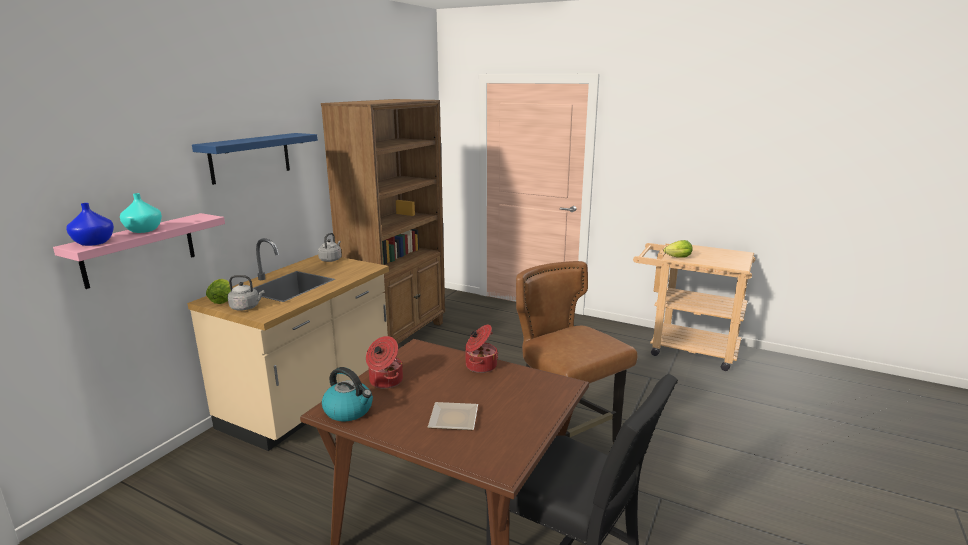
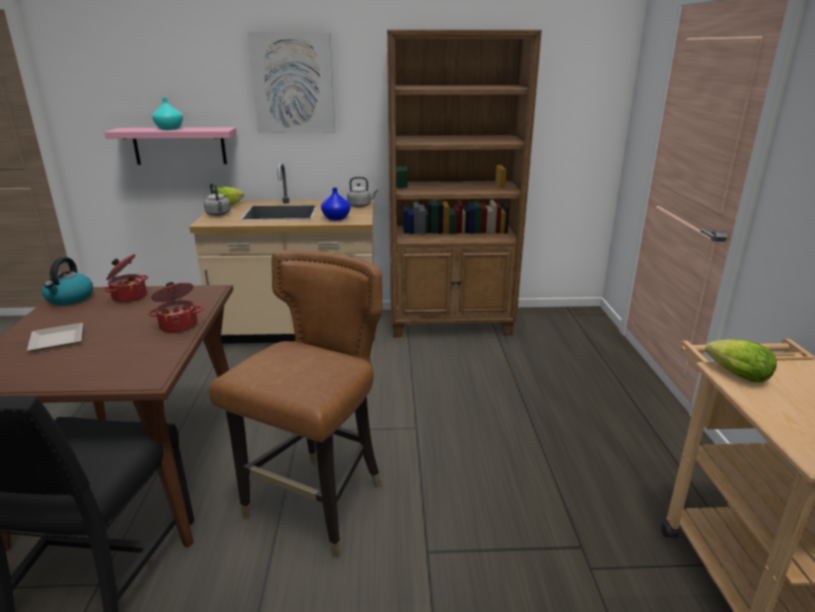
camera: 60 degrees right, 5 degrees up
(93, 242) = (129, 129): blue vase -> blue vase (336, 218)
(250, 157) = (293, 83): blue shelf -> picture

